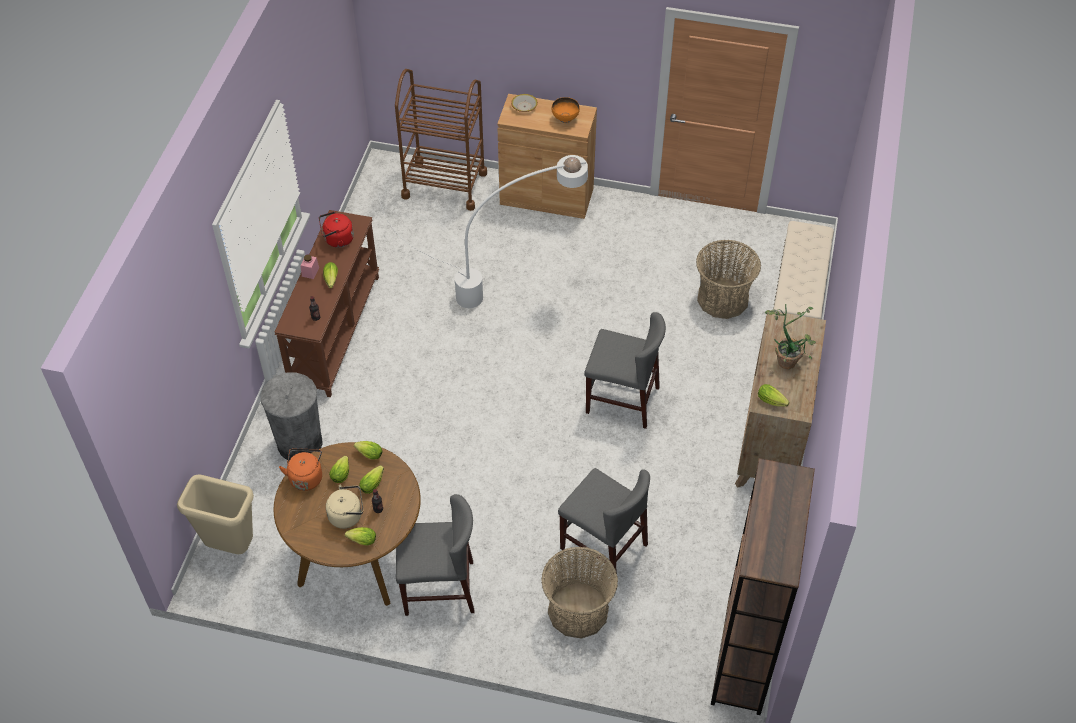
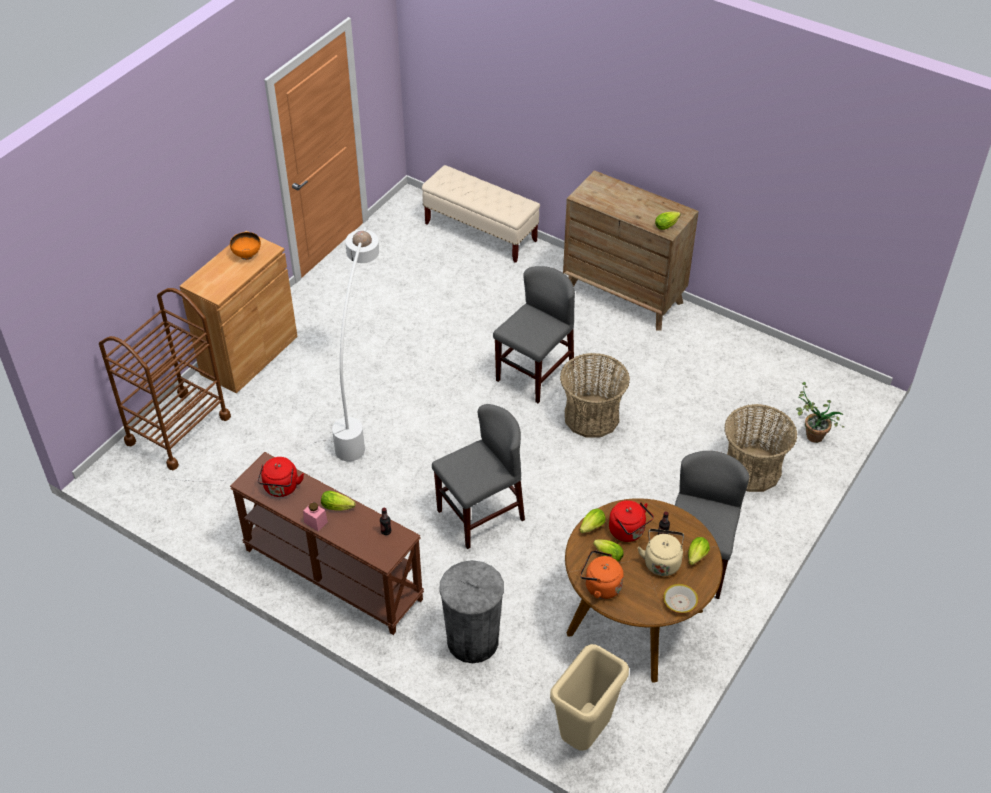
camera: 70 degrees left, 5 degrees down
(373, 483) = (628, 532): lettuce -> red kettle
(524, 107) = (208, 279): bowl -> bowl (680, 602)
(603, 546) = (691, 433): grey chair -> grey chair (480, 515)
(722, 299) = (452, 275): basket -> basket (591, 417)
(744, 656) = (826, 377): brown bookcase -> none
(787, 358) = (625, 203): potted plant -> potted plant (810, 434)

